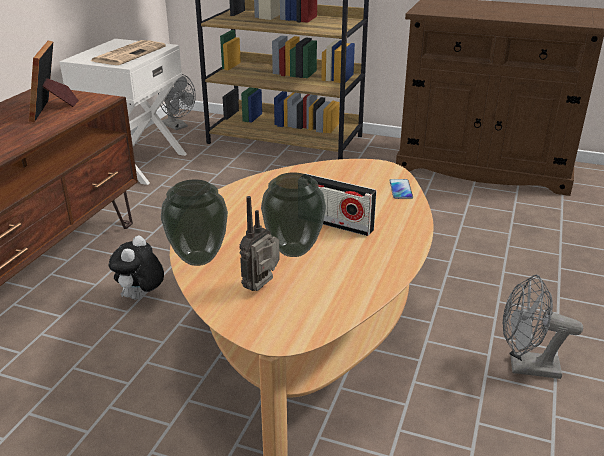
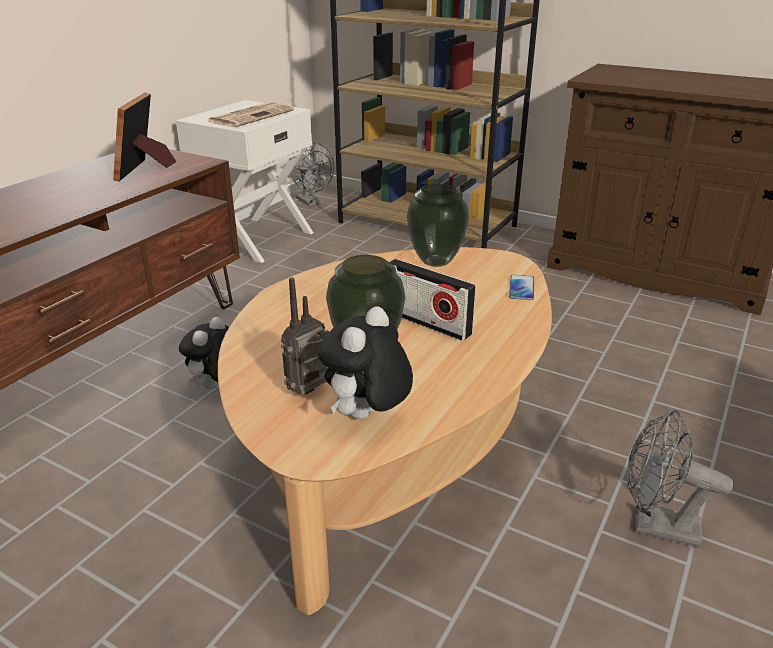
camera: 10 degrees right, 0 degrees up
(198, 258) = (252, 349): vase -> vase (435, 261)
(313, 303) = (367, 417): none -> plush toy

